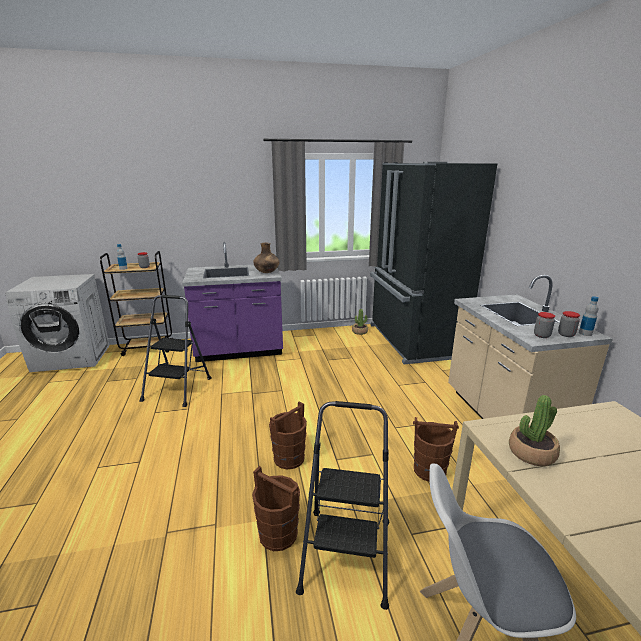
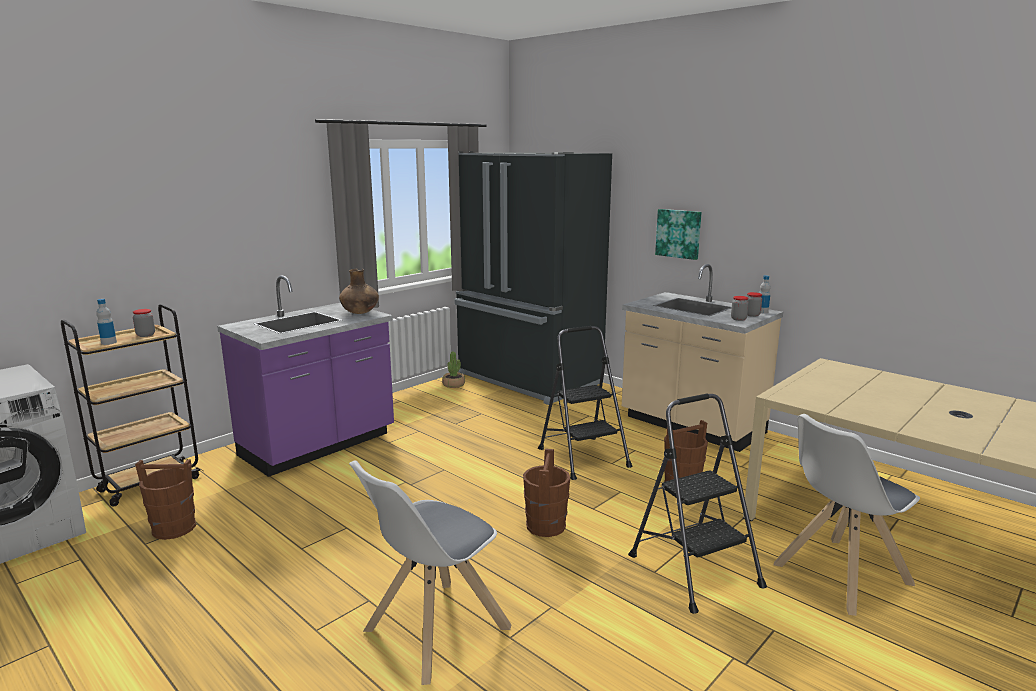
camera: 35 degrees left, 5 degrees down
(139, 501) = (433, 631): none -> chair
(178, 387) = (292, 511): black step ladder -> black step ladder (582, 455)
(278, 533) = (620, 584): brown bucket -> brown bucket (173, 528)
(531, 453) = (822, 400): potted plant -> none
(537, 242) = (679, 233): none -> picture

